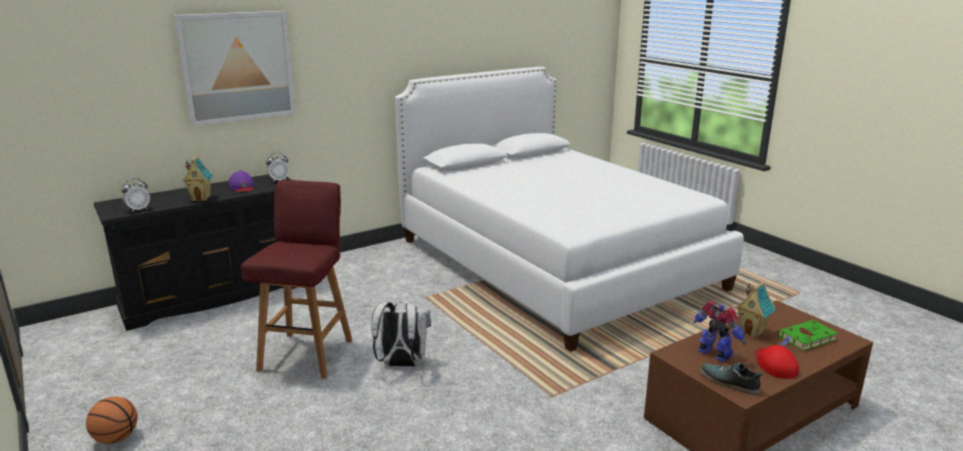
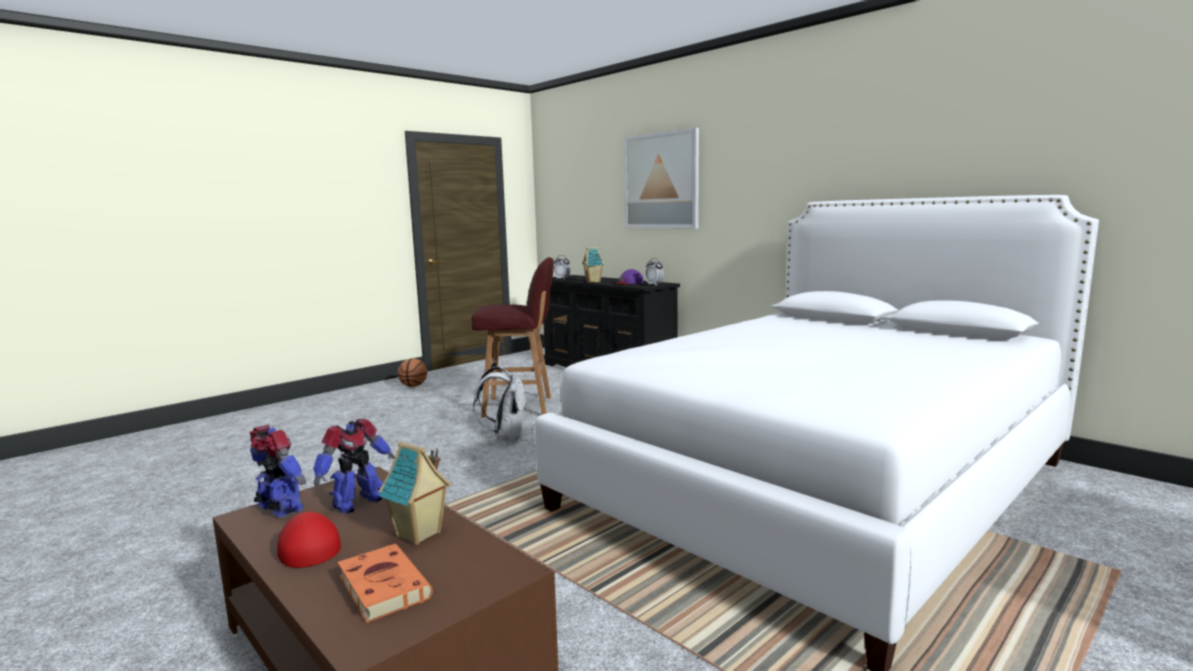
camera: 80 degrees right, 10 degrees down
(729, 382) = (280, 509): shoe -> toy robot
(774, 364) = (308, 546): red cap -> red cap turned 105 degrees counterclockwise
(806, 339) = (382, 586): green book -> orange book

